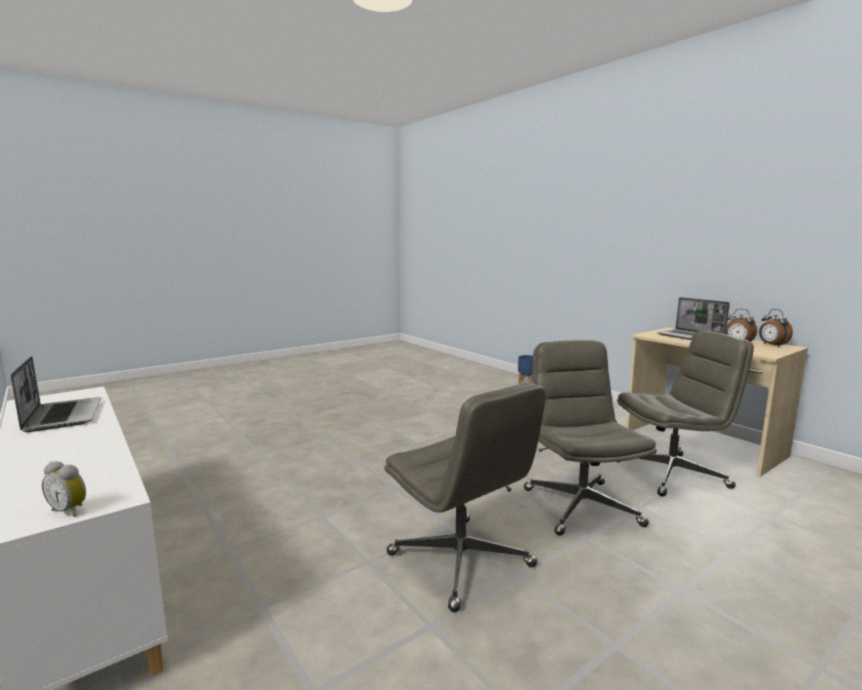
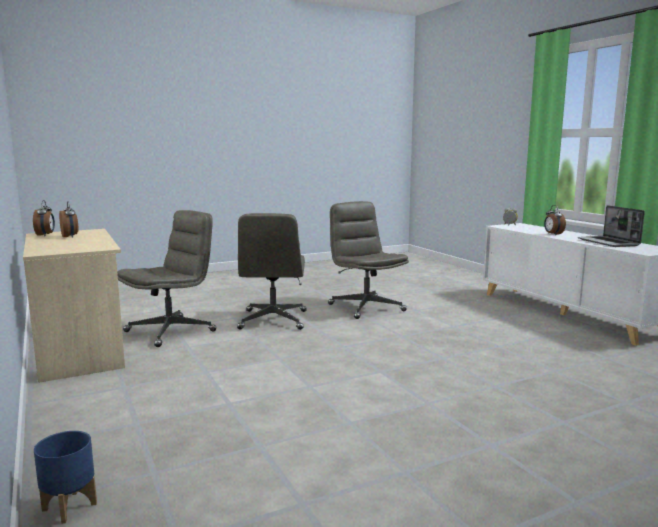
camera: 170 degrees left, 0 degrees up
(86, 445) = (552, 234): none -> alarm clock
(672, 474) = (171, 331): grey office chair -> grey office chair turned 135 degrees clockwise
(691, 337) = (72, 244): laptop -> none

